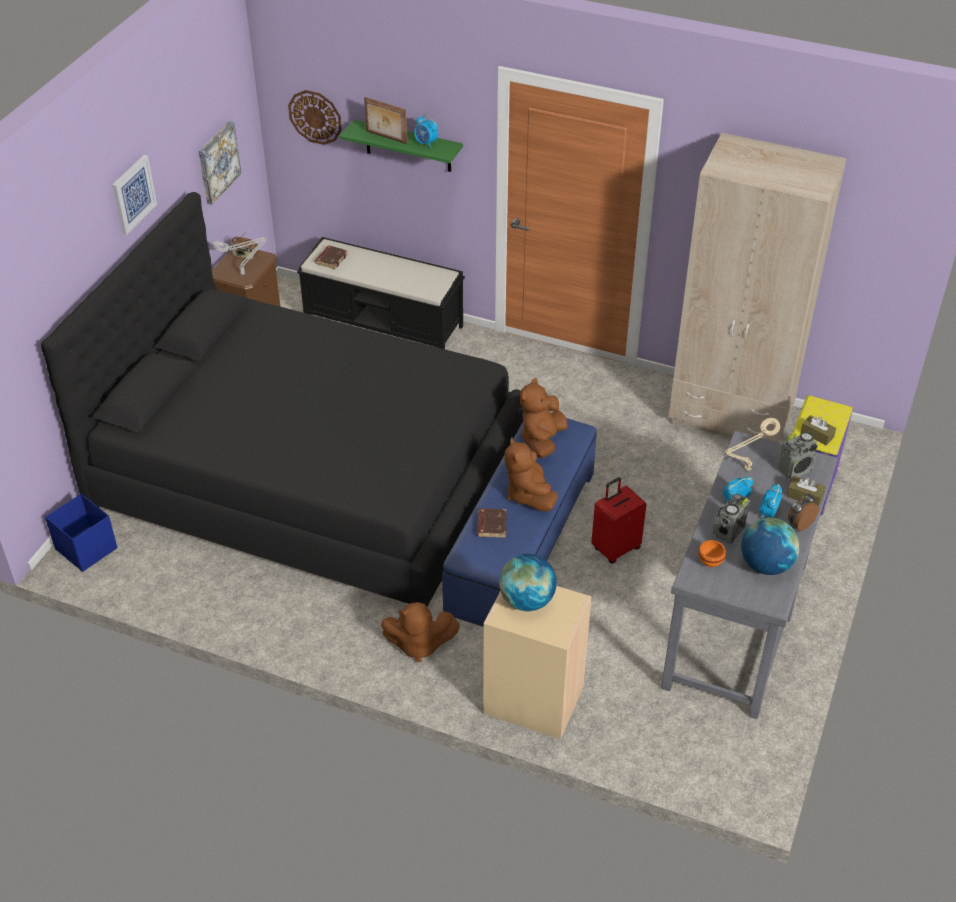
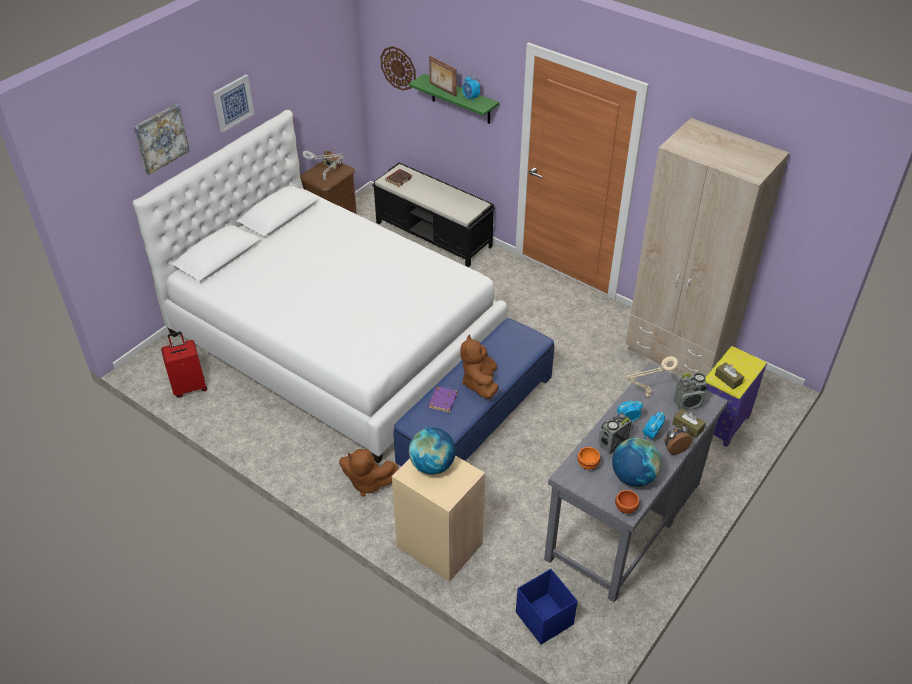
camera: 15 degrees right, 0 degrees up
(86, 548) = (158, 360): blue storage box -> blue storage box (544, 618)
(218, 162) = (317, 91): picture -> picture (160, 138)
(309, 476) = (335, 338): black bed -> white bed
(491, 525) = (442, 401): brown book -> purple book
(542, 440) = (507, 342): brown plush toy -> none
(615, 548) = (548, 439): red suitcase -> red suitcase (189, 387)
(769, 601) = (625, 508): none -> brown bowl

